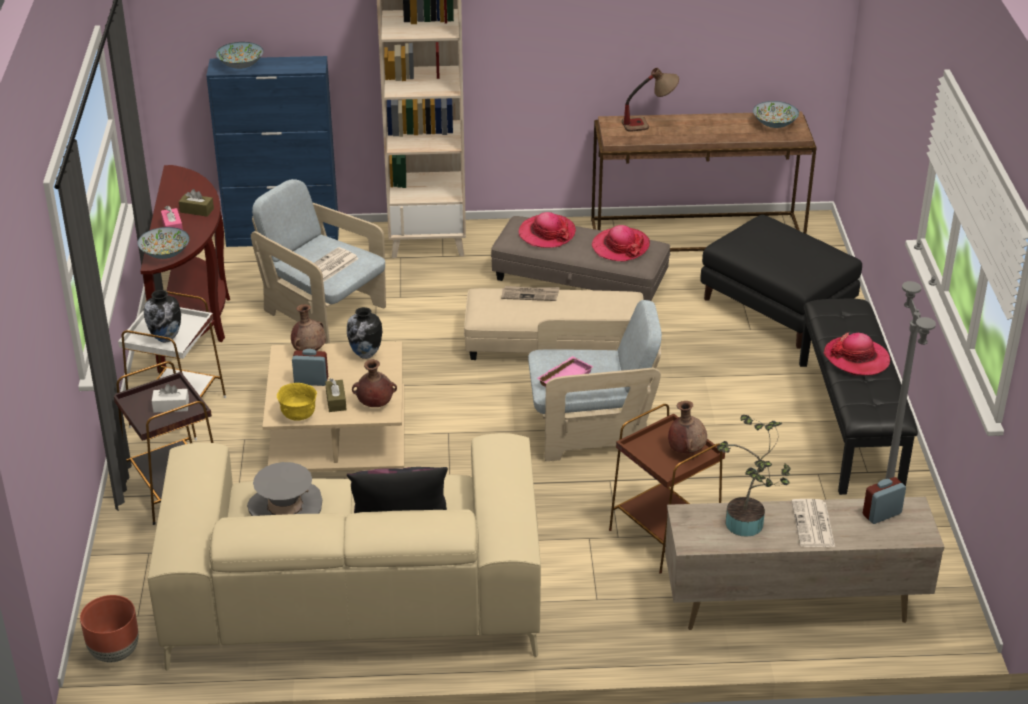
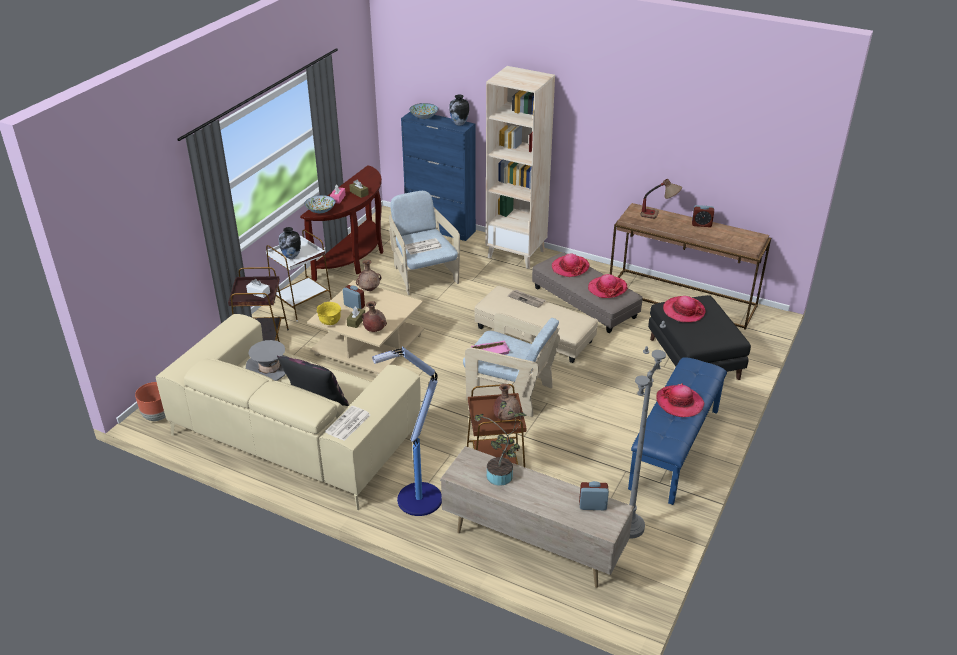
camera: 30 degrees right, 0 degrees up
(365, 354) = (396, 301): vase -> vase (459, 124)
(602, 611) = (417, 500): none -> floor lamp
(711, 121) = (701, 224): none -> alarm clock
(754, 244) = (683, 311): none -> hat
(774, 124) = (742, 238): bowl -> none
(813, 525) = (542, 494): newspaper -> newspaper (348, 424)
(850, 425) = (675, 449): black bench -> blue bench

